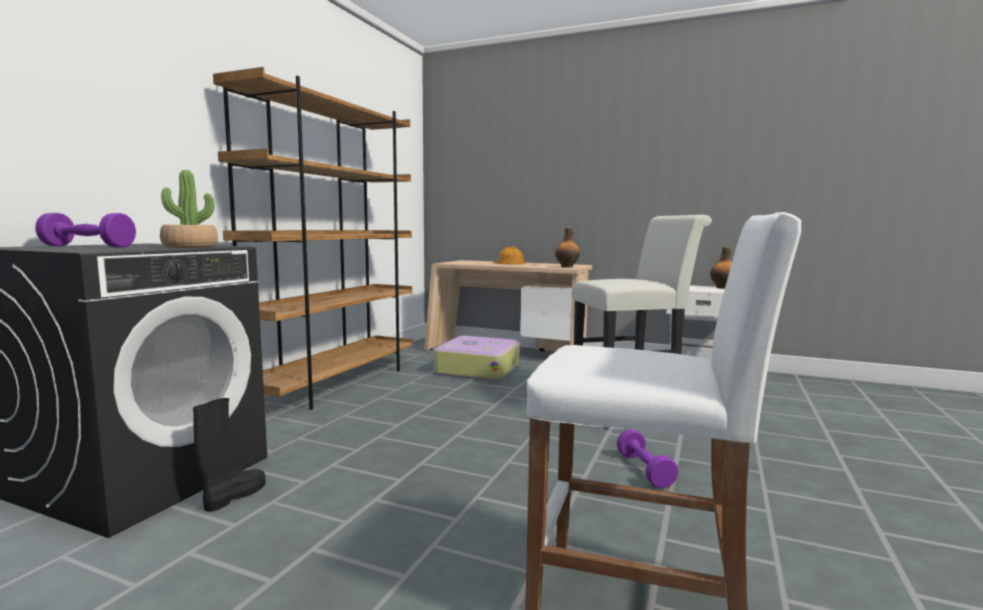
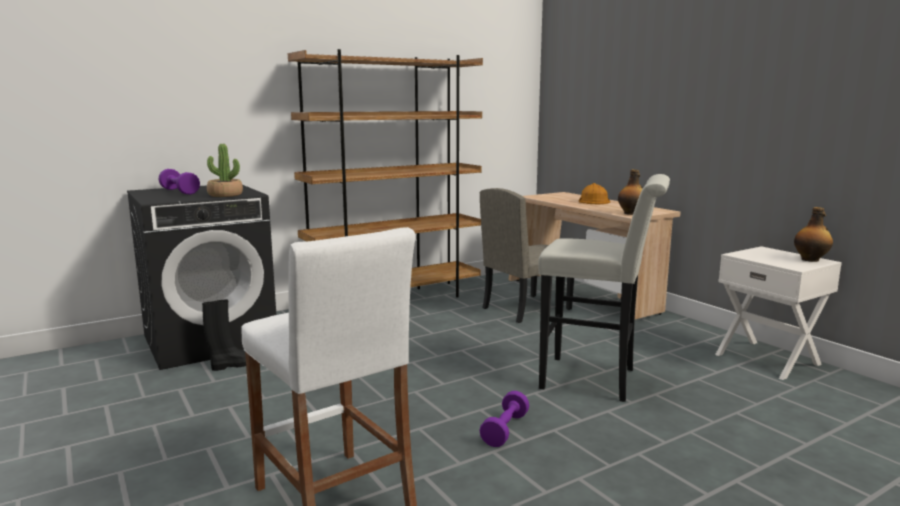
camera: 35 degrees right, 5 degrees up
(477, 369) = (526, 308): suitcase -> beige chair

